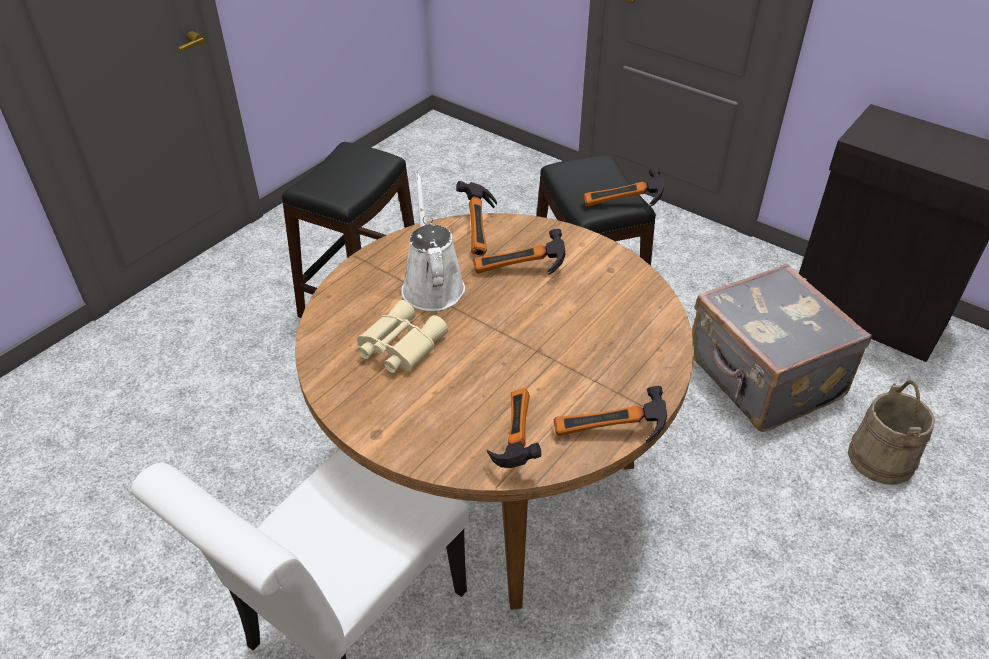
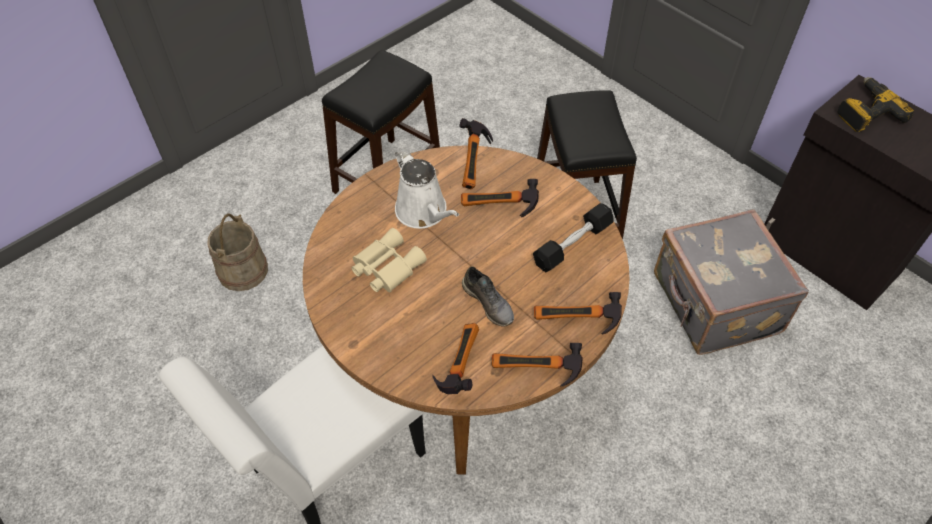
camera: 10 degrees right, 10 degrees up
(432, 285) = (424, 212): white watering can -> white watering can turned 150 degrees clockwise
(533, 368) = (488, 302): none -> grey shoe
(614, 297) = (572, 244): none -> black dumbbell
(623, 206) = (608, 147): hammer -> hammer (576, 324)
(880, 458) = (796, 394): beige bucket -> beige bucket (242, 270)
(890, 135) = (865, 112): none -> power drill

